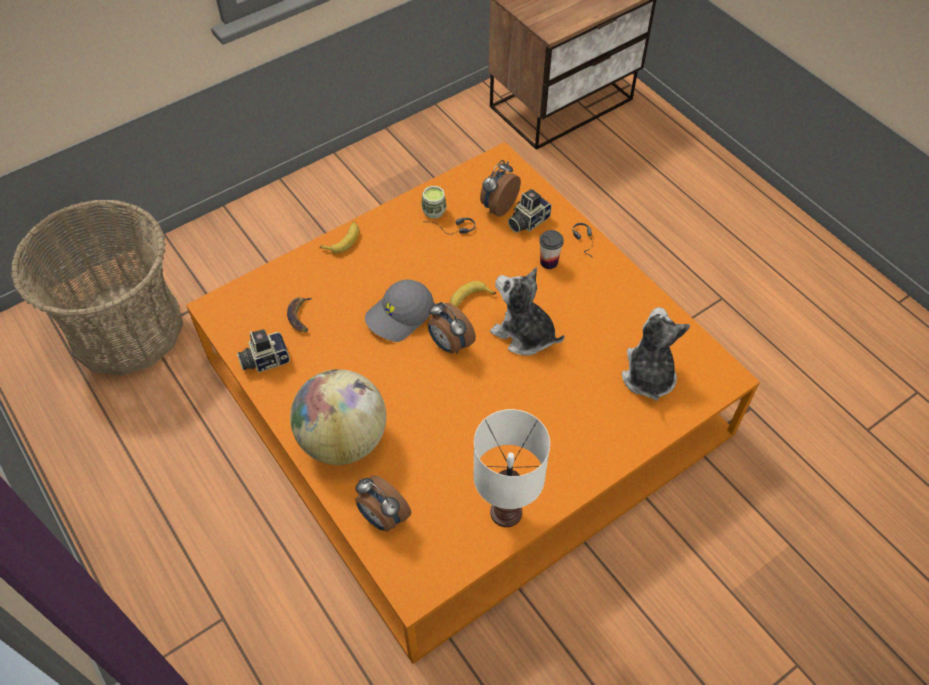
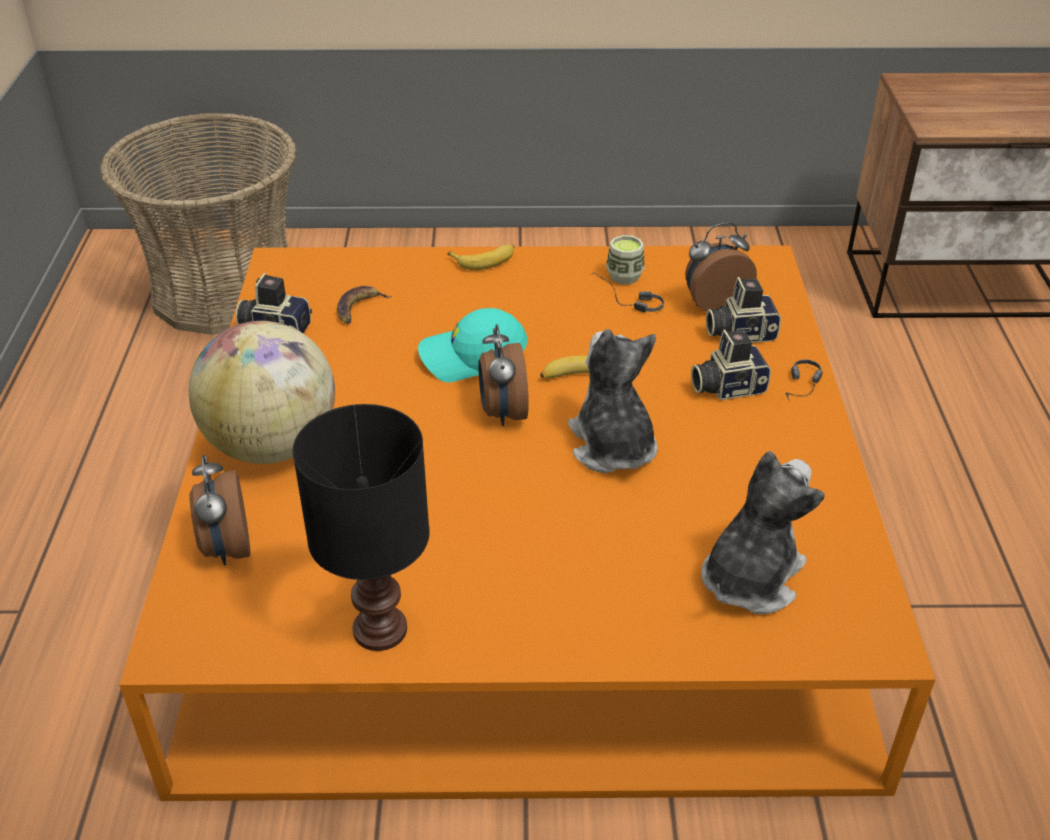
camera: 35 degrees right, 15 degrees down
(400, 316) = (472, 358): grey cap -> turquoise cap
(505, 511) = (381, 628): white table lamp -> black table lamp
(549, 262) = (727, 386): cup -> camera

